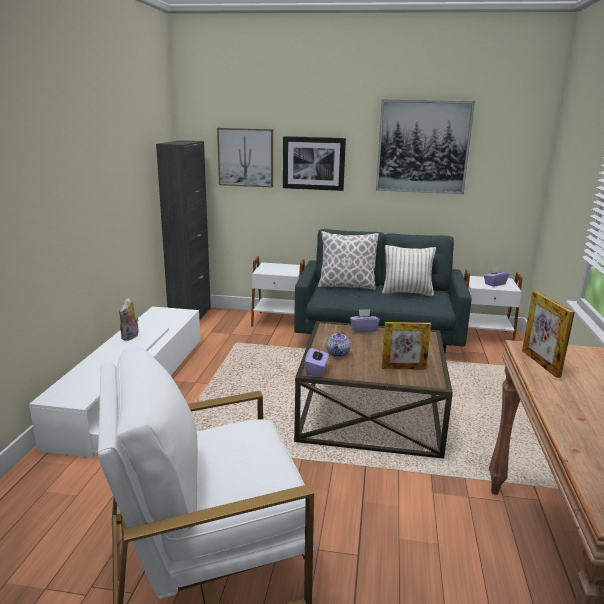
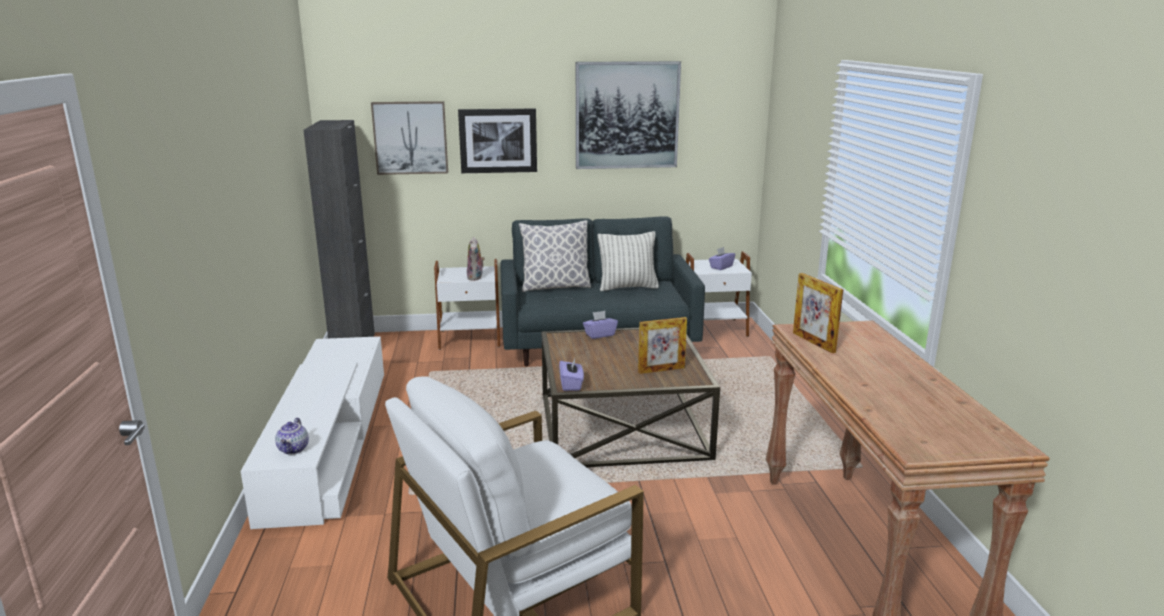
camera: 15 degrees left, 0 degrees up
(130, 337) = (316, 379): plush toy -> plush toy (476, 277)
(338, 354) = (586, 364): teapot -> teapot (294, 449)

